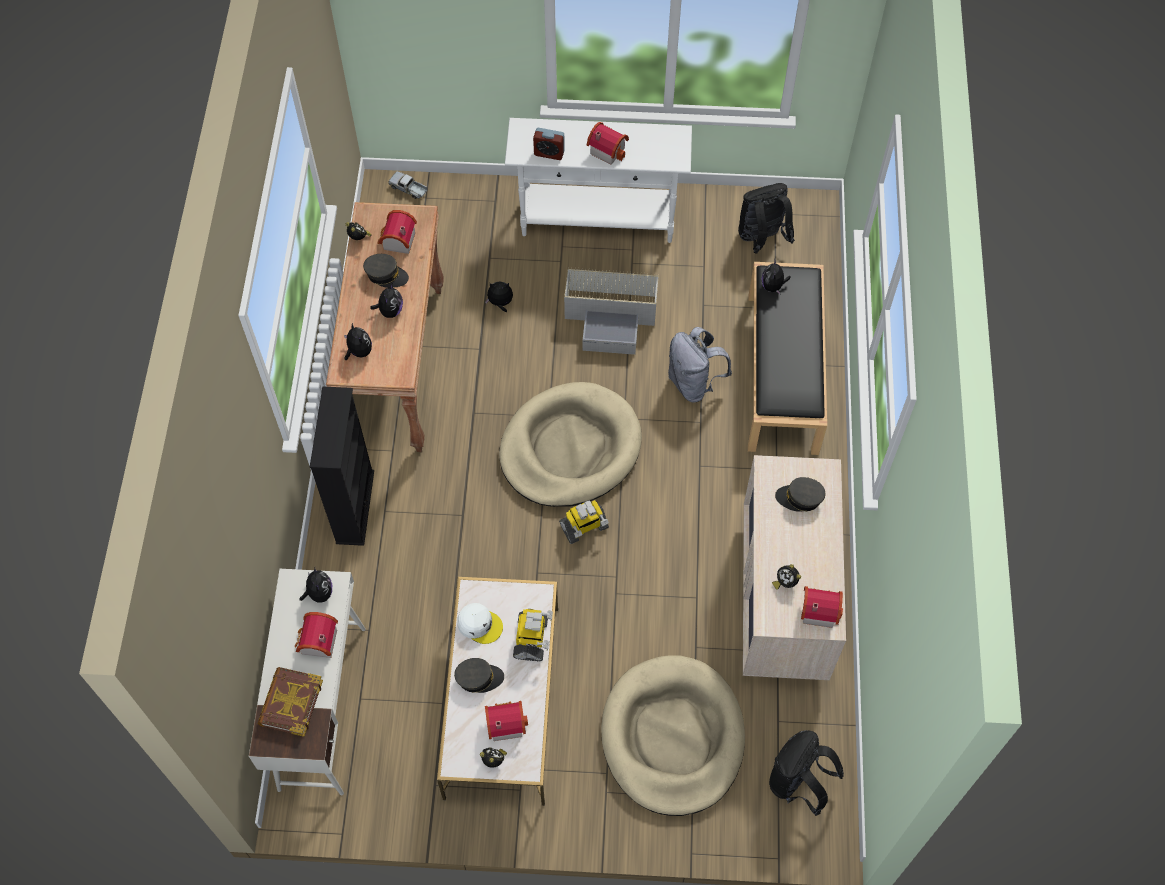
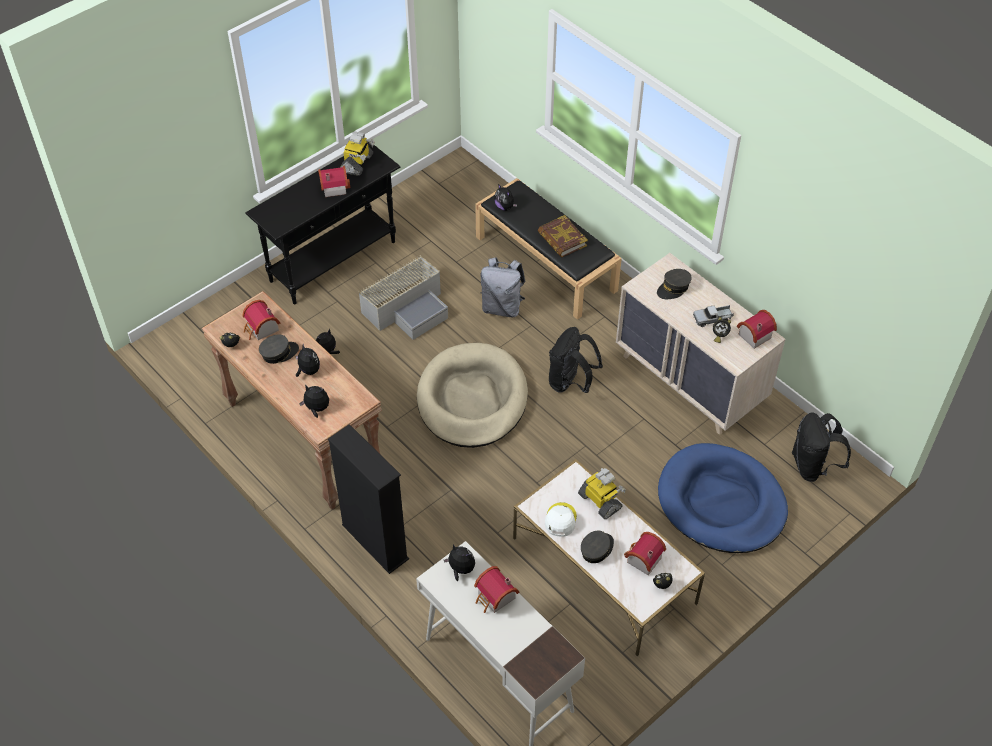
camera: 45 degrees left, 10 degrees down
(290, 703) = (523, 646): book -> book (562, 239)
(409, 188) = (180, 331): toy truck -> toy truck (712, 318)
(479, 624) = (560, 520): white cap -> white cap turned 60 degrees counterclockwise
(549, 153) = (298, 214): alarm clock -> none
(584, 527) = (534, 435): toy robot -> toy robot (357, 163)
(598, 220) = (334, 261): white console table -> black console table
(672, 737) = (721, 502): beige dog bed -> blue dog bed
(761, 239) = (447, 202): black backpack -> black backpack (571, 382)

